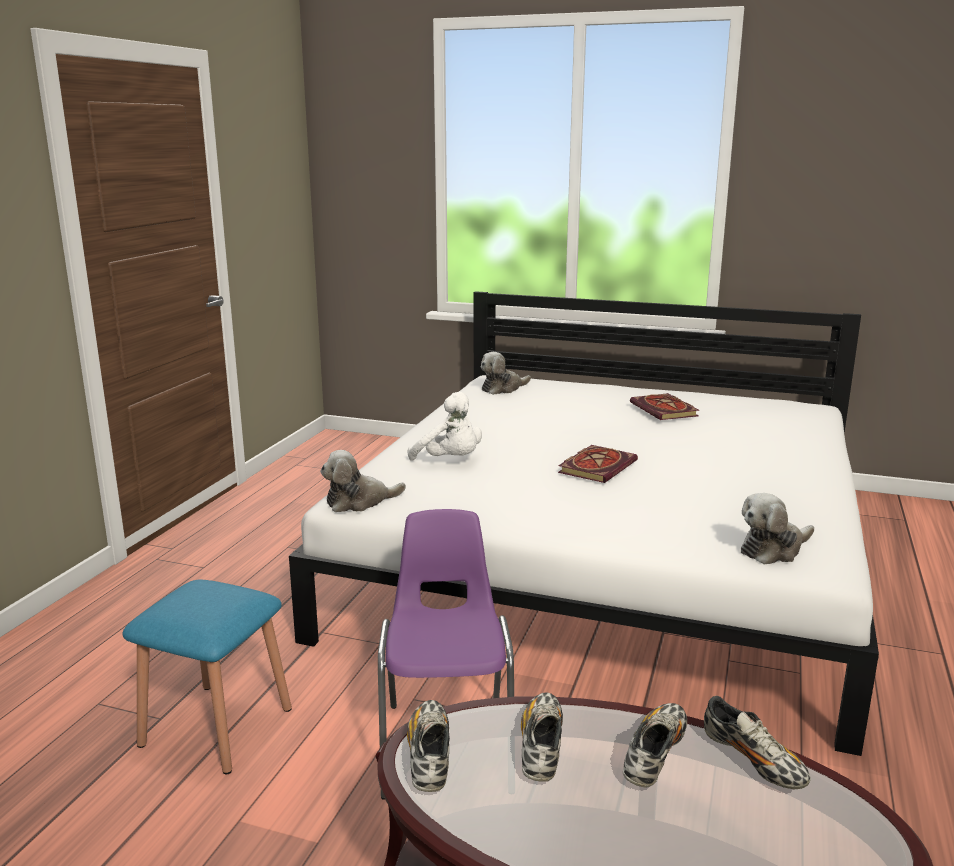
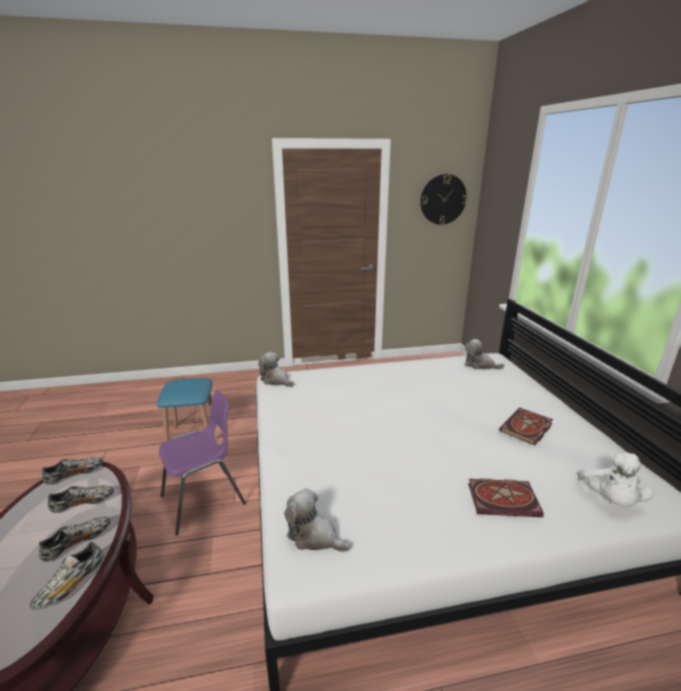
camera: 60 degrees right, 5 degrees up
(276, 163) = (443, 199): none -> wall clock
(450, 461) = (347, 385): white plush toy -> white plush toy (610, 499)
(597, 466) = (388, 429): book -> book (504, 499)
(655, 755) = (77, 543): shoe -> shoe turned 45 degrees counterclockwise

